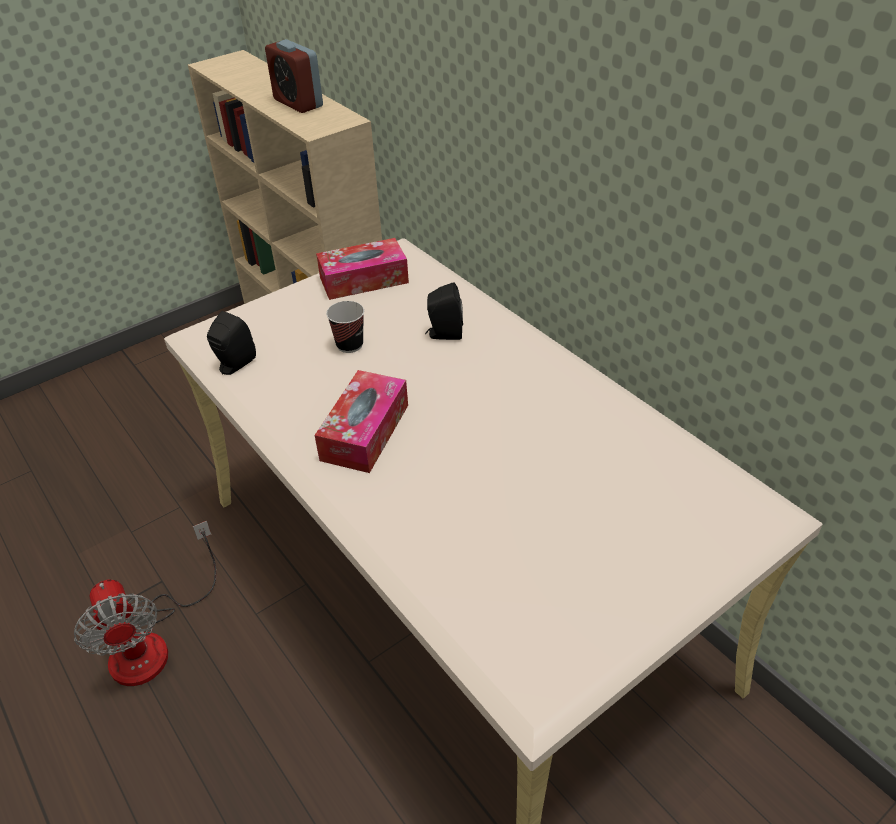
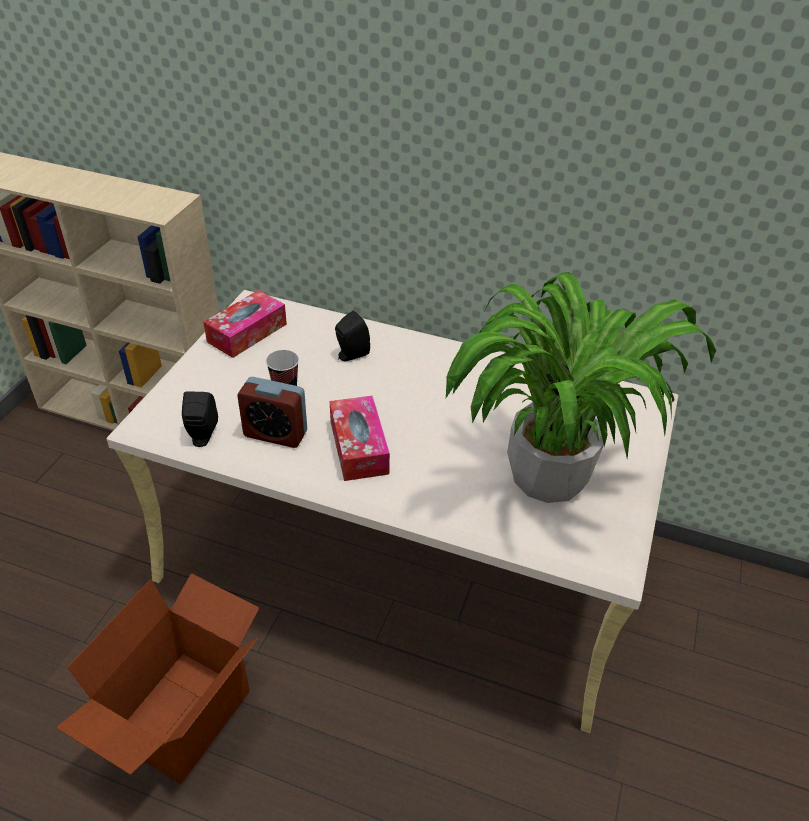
camera: 35 degrees left, 0 degrees up
(153, 641) = (183, 716): fan -> cardboard box
(298, 103) = (115, 192): alarm clock -> alarm clock (275, 434)
(546, 551) = (549, 475): none -> potted plant

